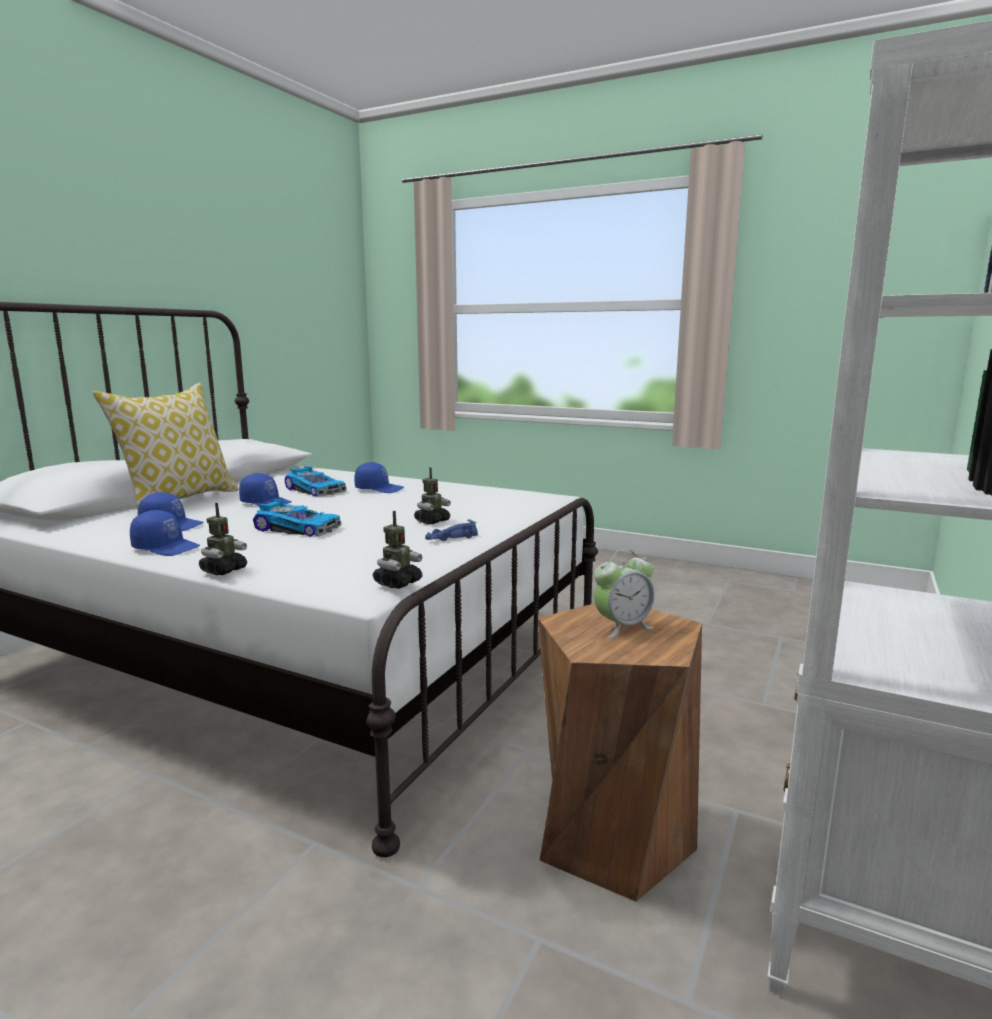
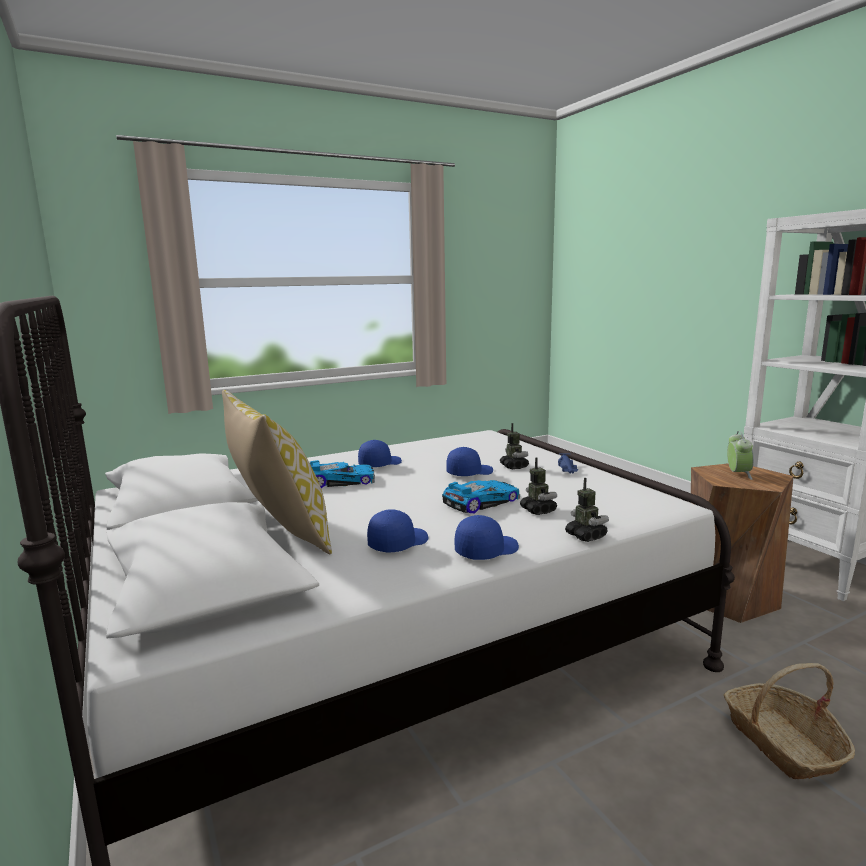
camera: 55 degrees left, 0 degrees up
(239, 934) = (783, 743): none -> basket
(266, 503) = (363, 501): blue cap -> blue cap (469, 472)
(397, 583) = (668, 494): toy robot -> toy robot (538, 510)

